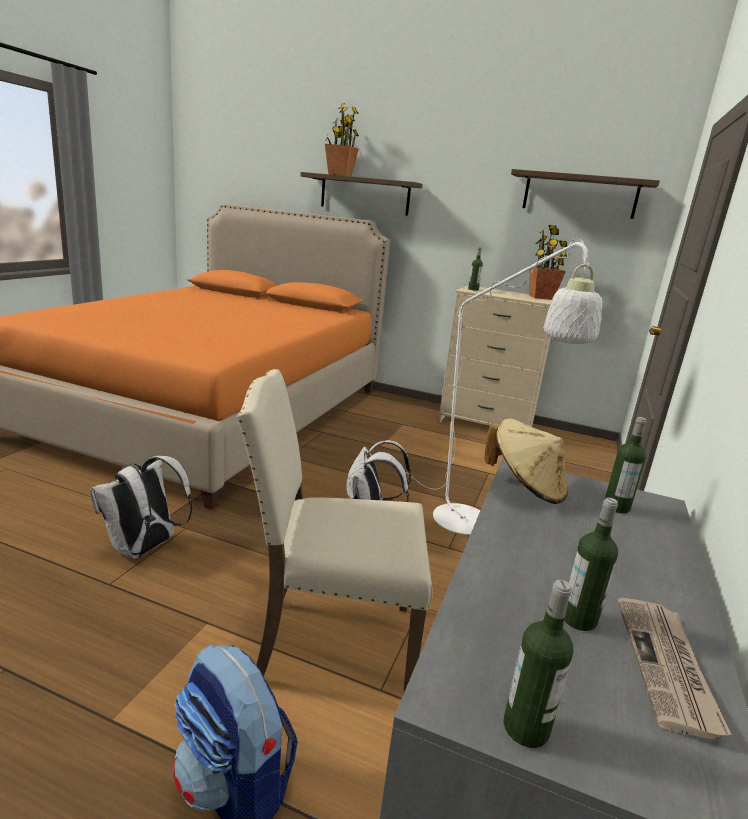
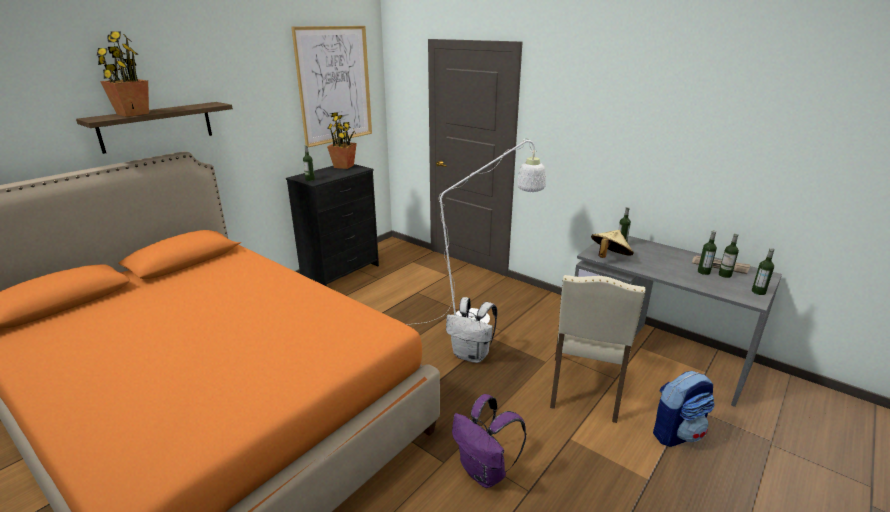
camera: 70 degrees left, 5 degrees up
(144, 549) = (485, 472): white backpack -> purple backpack
(485, 424) = (341, 272): beige dresser -> black dresser
(580, 195) = (334, 85): shelf -> picture
(598, 663) = (724, 275): none -> bottle

